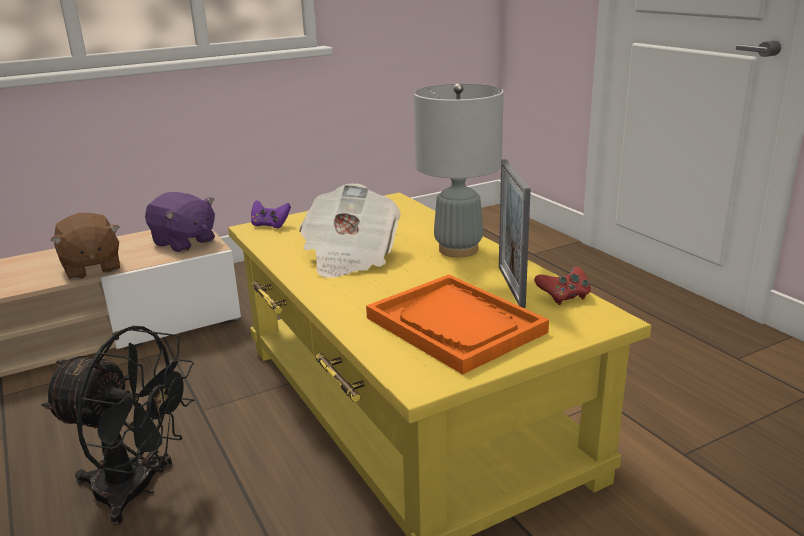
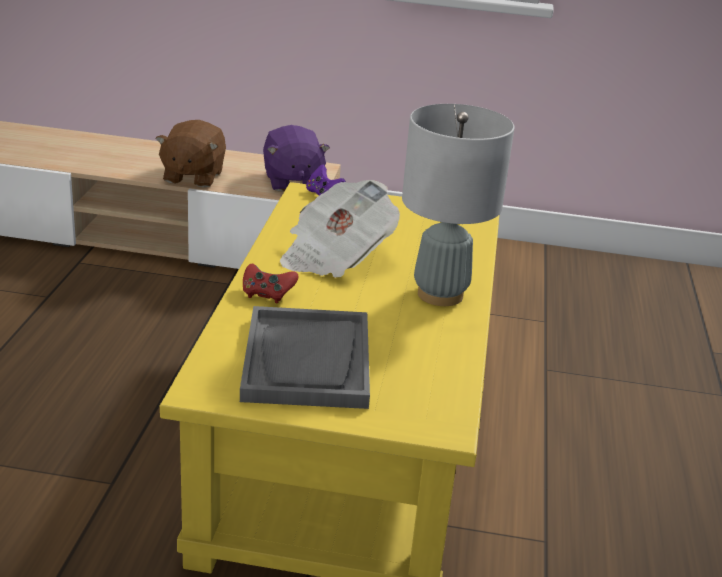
camera: 35 degrees right, 5 degrees up
(137, 491) = (80, 386): black fan -> none
(455, 325) = (307, 361): orange tray -> grey tray
(511, 286) = (419, 352): picture frame -> none
(564, 297) = (446, 387): red game controller -> red game controller (267, 294)

